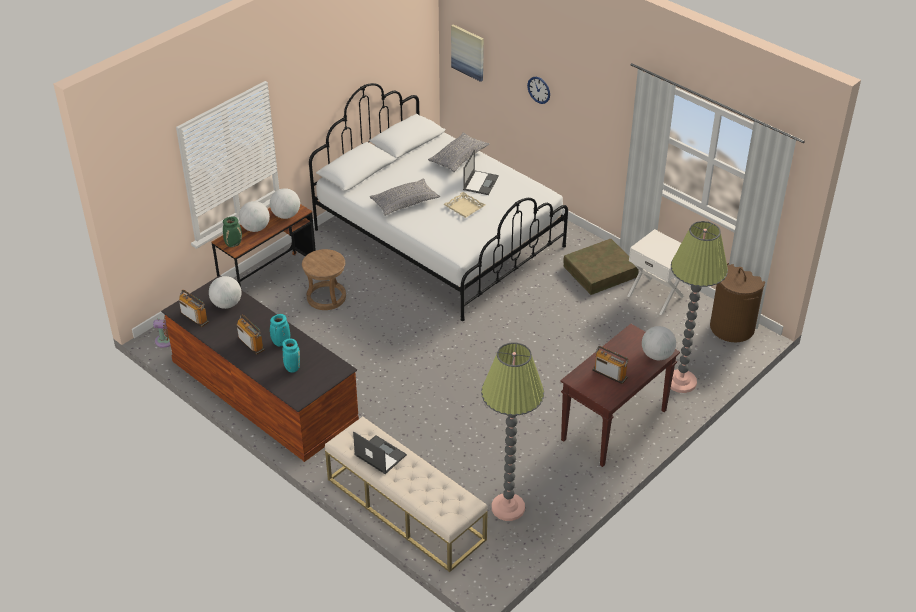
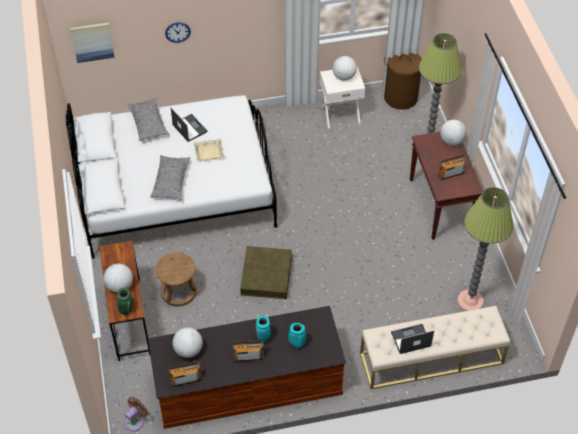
camera: 55 degrees left, 10 degrees up
(286, 215) = (122, 259): globe -> globe (344, 77)
(600, 271) = (292, 127): brown storage box -> brown storage box (266, 276)

